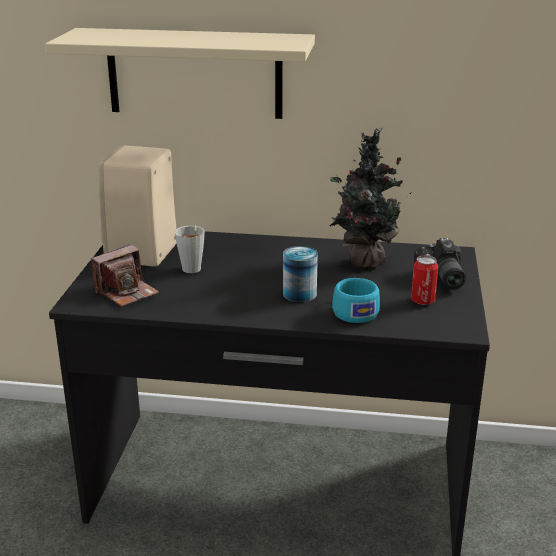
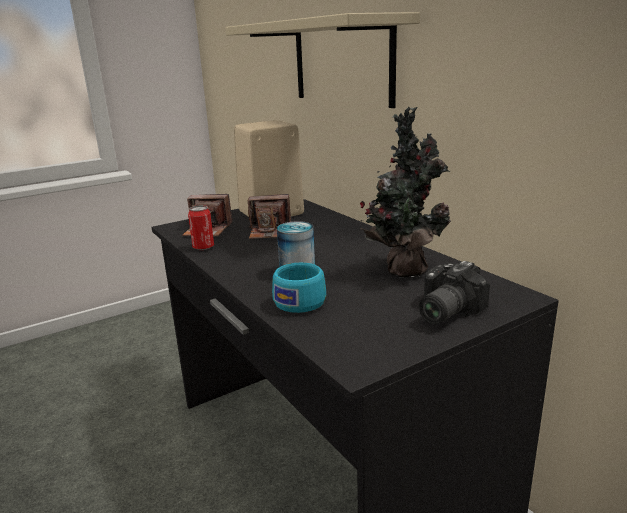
camera: 50 degrees right, 5 degrees down
(191, 271) = (270, 232): grey cup -> camera
(422, 301) = (381, 320): can -> can (203, 247)

